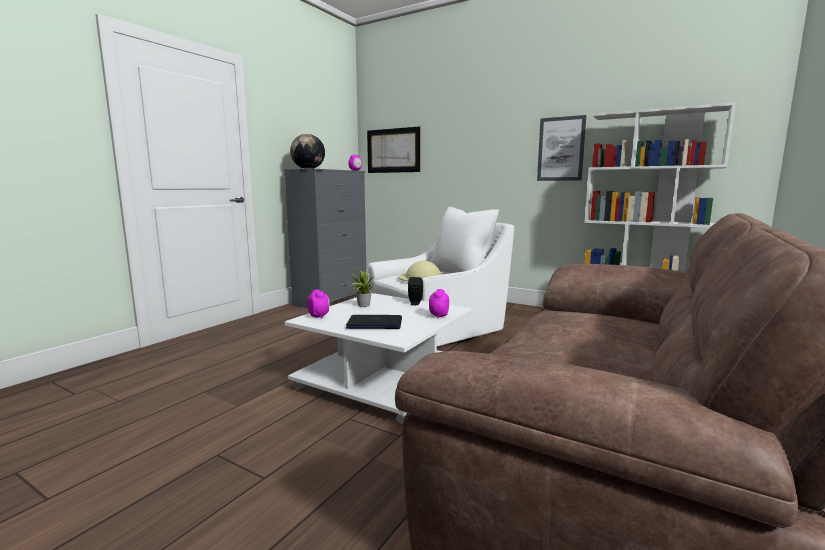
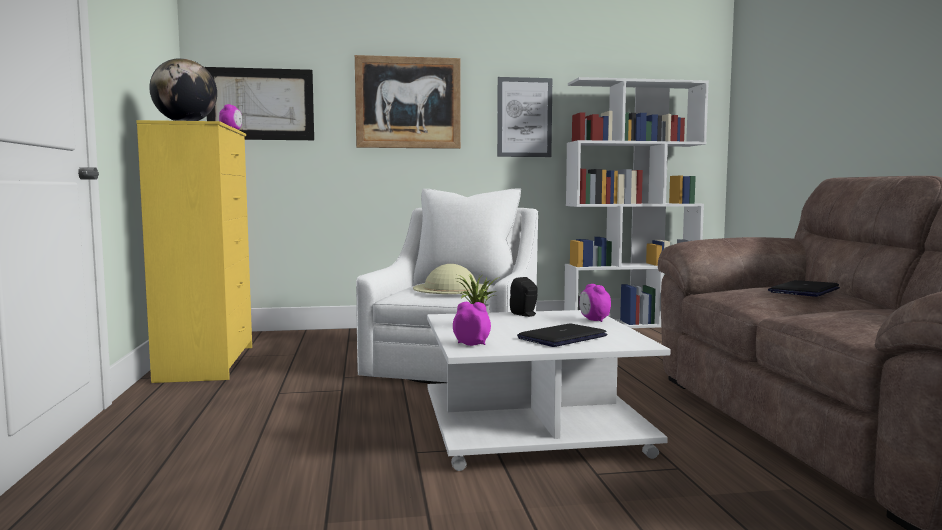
camera: 40 degrees left, 5 degrees down
(332, 300) = (208, 363): grey dresser -> yellow dresser
(476, 143) = (408, 103): none -> picture
(604, 326) = (804, 291): none -> laptop

